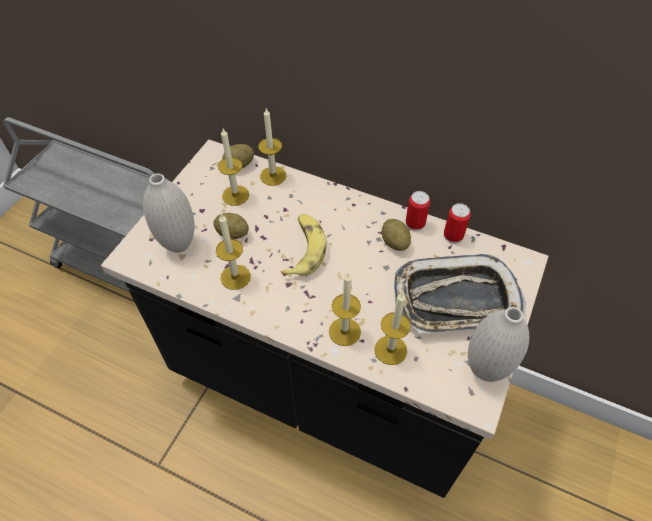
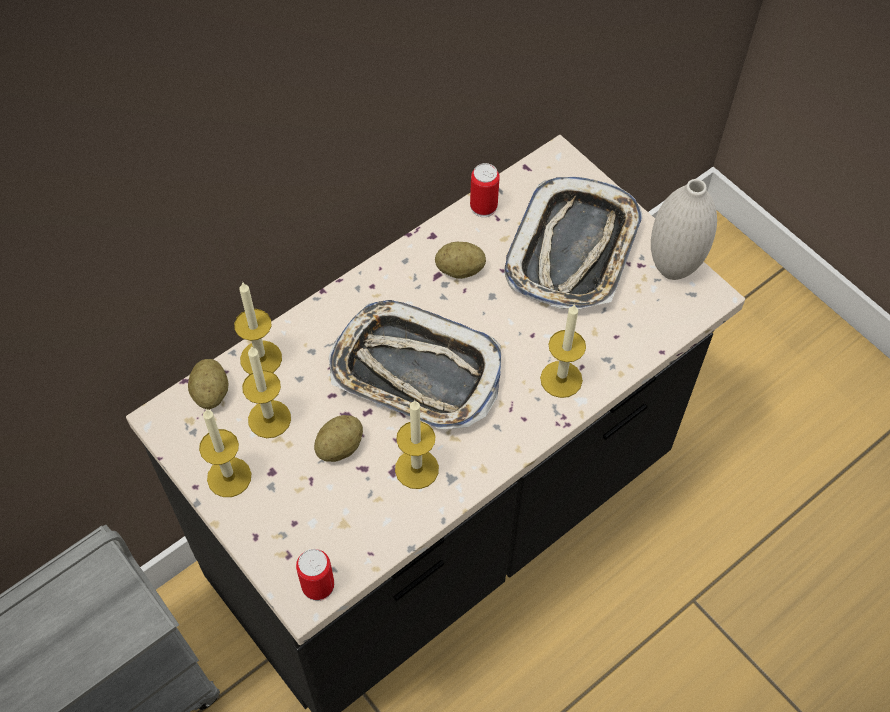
camera: 65 degrees left, 5 degrees up
(179, 244) = (320, 521): white vase -> none
(304, 249) = (415, 372): banana -> tray
(390, 350) = (607, 344): candle -> candle (229, 477)
(415, 223) = (442, 235): can -> can (318, 586)

